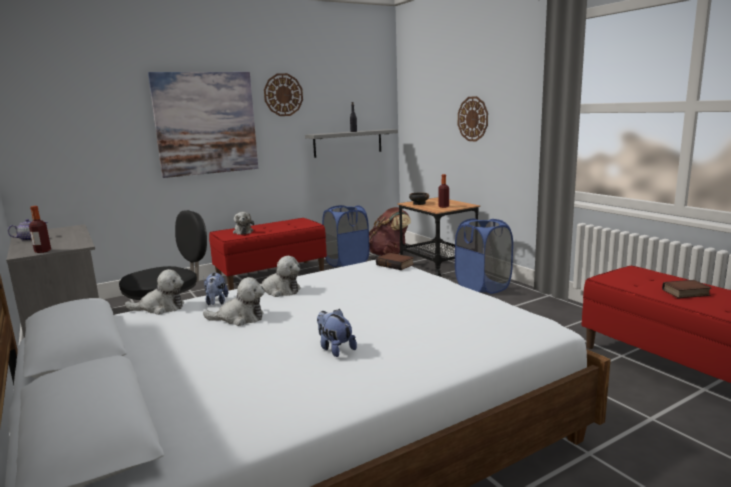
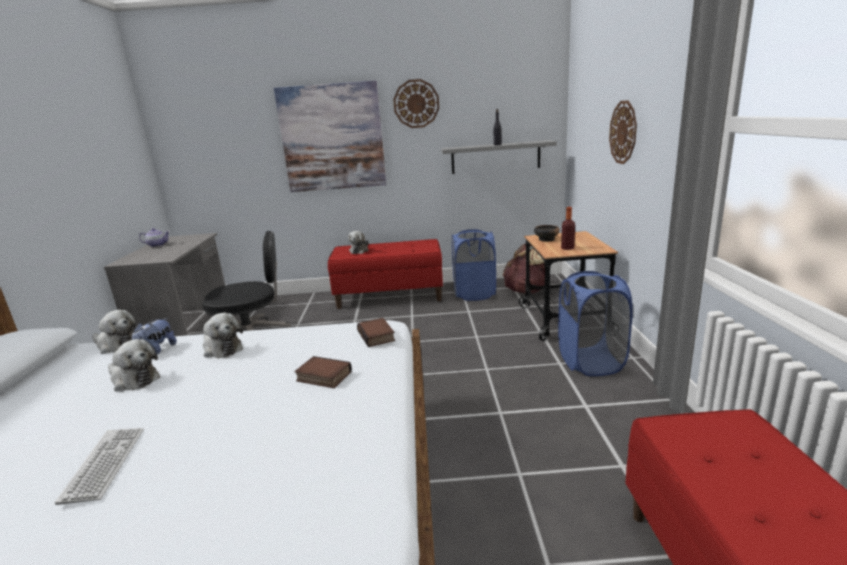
camera: 30 degrees right, 5 degrees up
(42, 251) = (136, 261): bottle -> none
(335, 349) = (104, 464): plush toy -> keyboard
(686, 293) = (782, 515): book -> book (322, 377)

